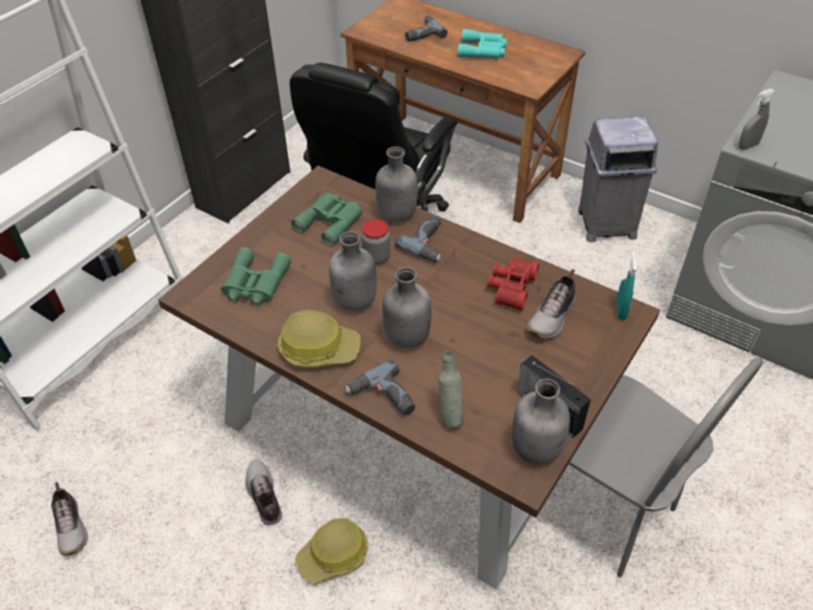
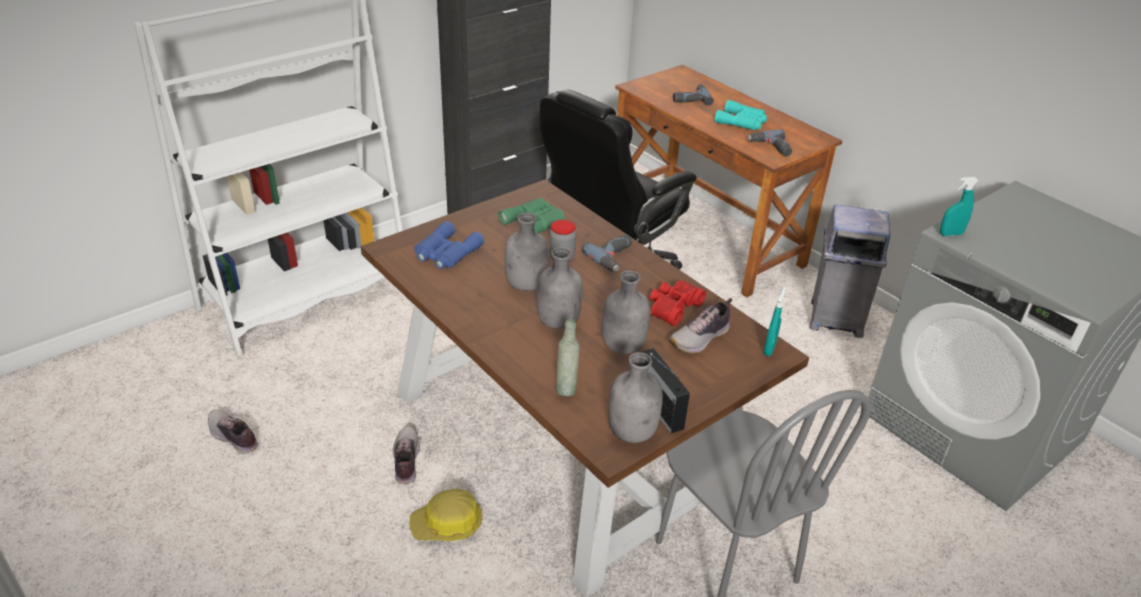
camera: 15 degrees right, 10 degrees down
(71, 526) = (233, 437): shoe -> shoe turned 135 degrees clockwise
(254, 284) = (446, 253): green binoculars -> blue binoculars
(318, 348) = (476, 311): hard hat -> none
(382, 398) = (513, 361): power drill -> power drill (770, 148)
(396, 215) = (596, 230): grey bottle -> grey bottle (622, 346)
(747, 146) = (950, 234): grey spray bottle -> turquoise spray bottle

